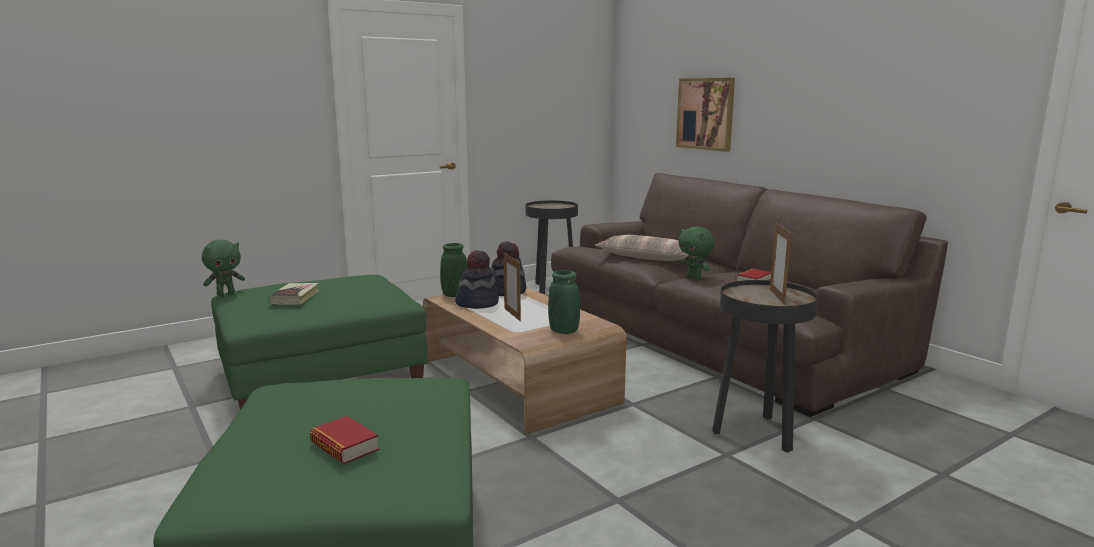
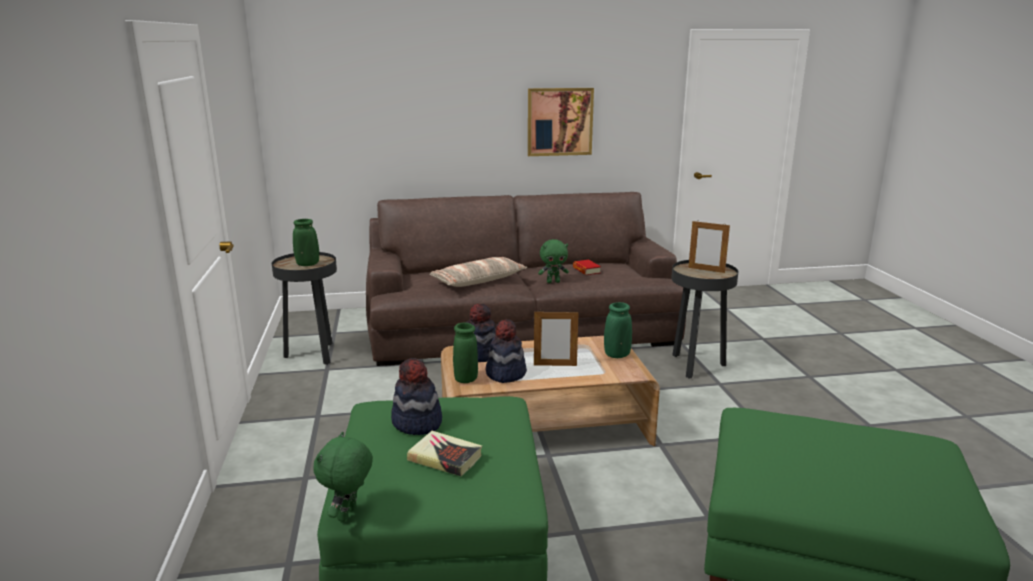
camera: 65 degrees left, 5 degrees up
(226, 293) = (348, 515): green plush toy -> green plush toy turned 150 degrees counterclockwise
(342, 284) = (416, 423): none -> hat
(344, 446) = (883, 462): book -> none
(550, 207) = (307, 264): none -> green vase
(705, 114) = (407, 135): picture -> picture (559, 121)

